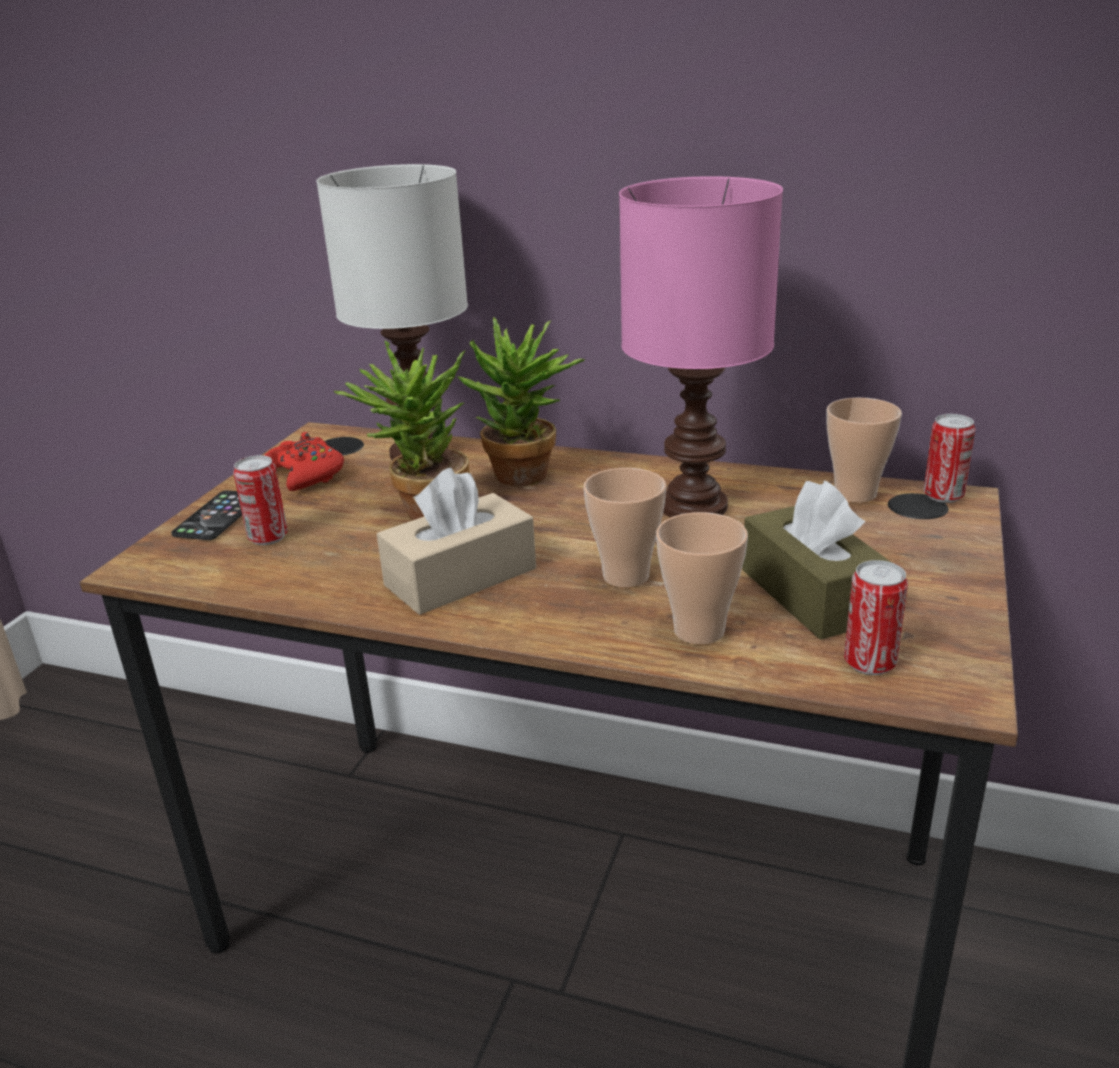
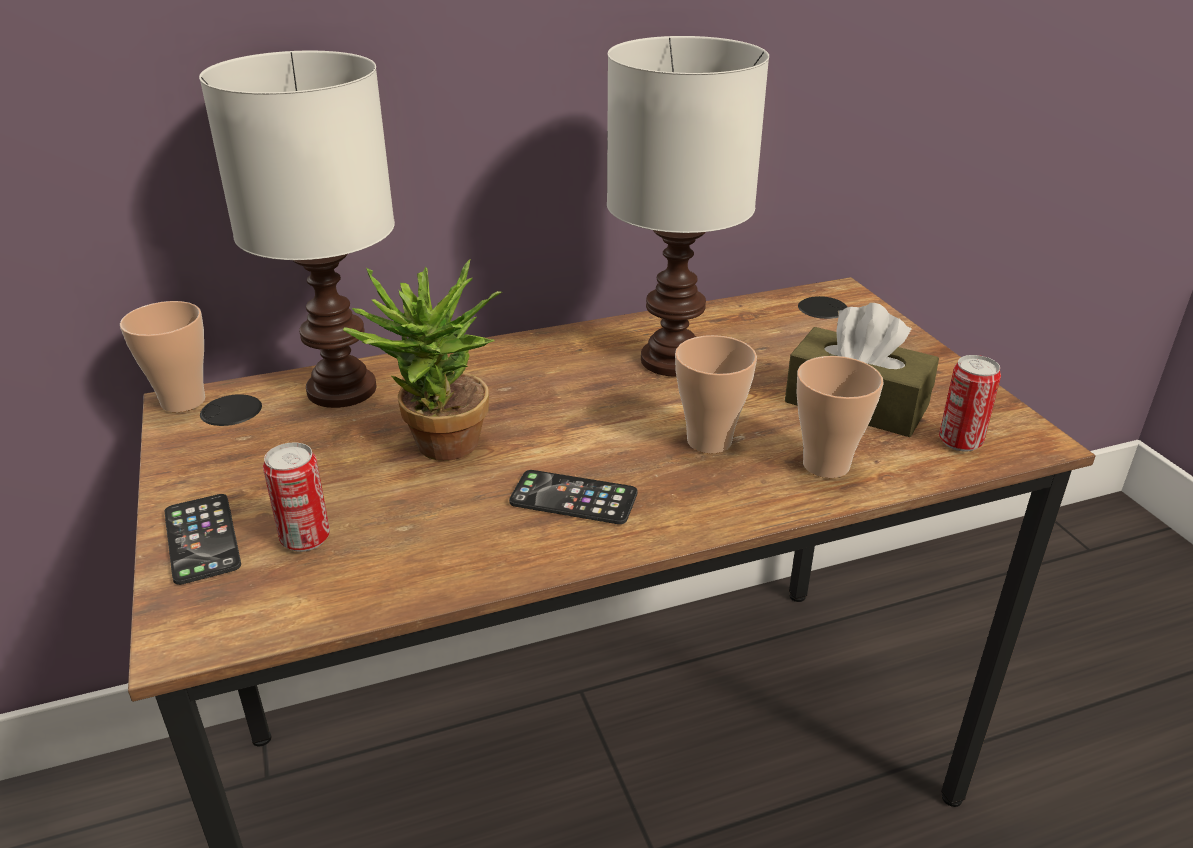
camera: 40 degrees left, 5 degrees up
(306, 474) = (241, 453): red game controller -> none
(460, 577) = (573, 498): beige tissue box -> phone
(525, 480) = (493, 382): potted plant -> none
(691, 507) = (672, 361): pink table lamp -> white table lamp
(855, 494) = (773, 311): cup -> cup (183, 401)
(943, 495) = (830, 293): can -> none

